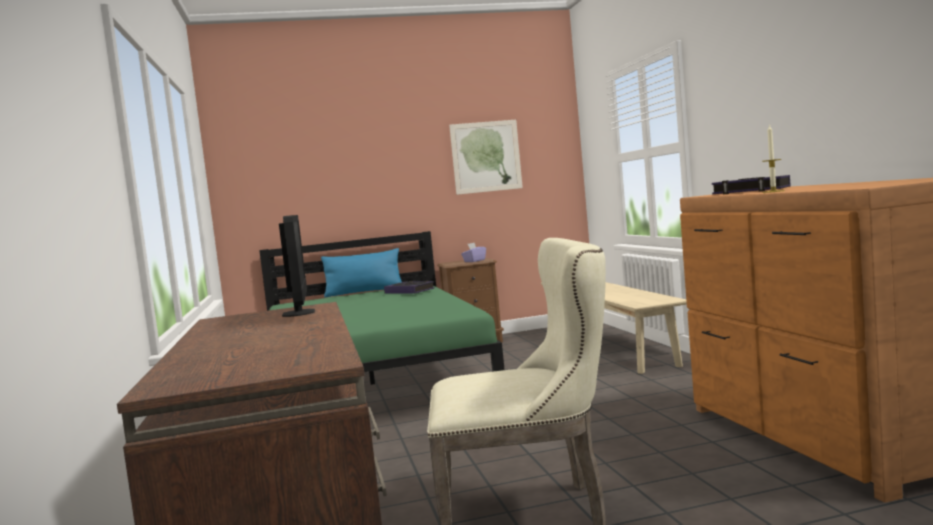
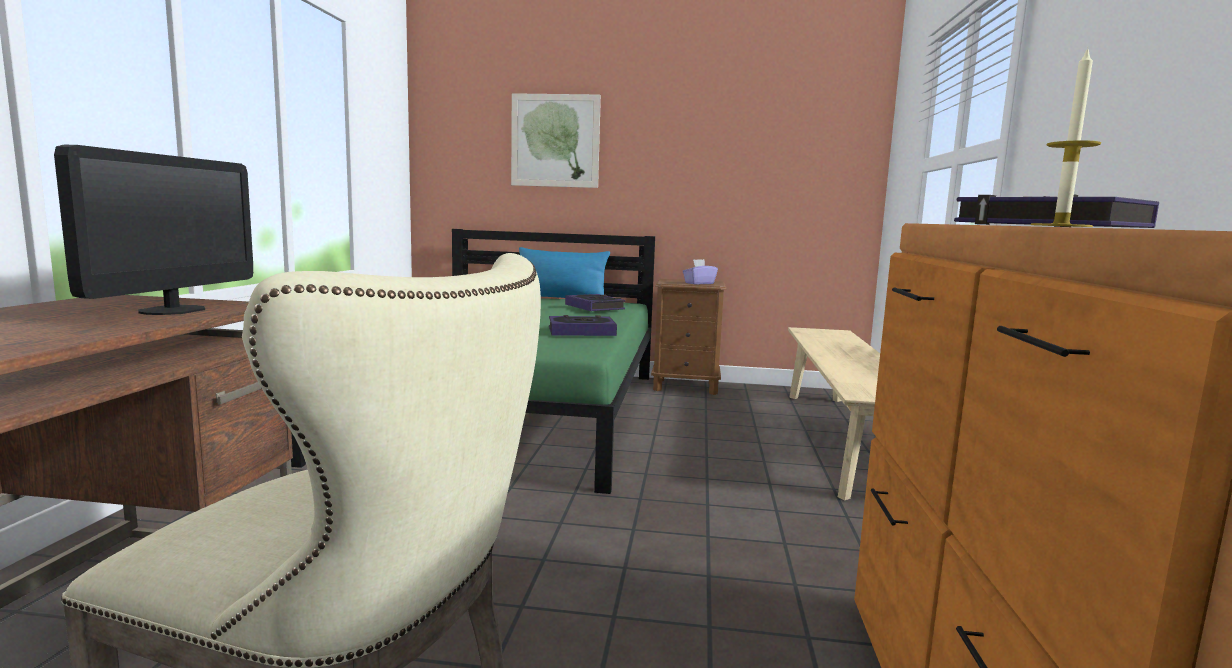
camera: 20 degrees right, 5 degrees up
(437, 304) = (581, 332): none -> book
(486, 156) = (747, 148): picture -> picture (555, 141)

